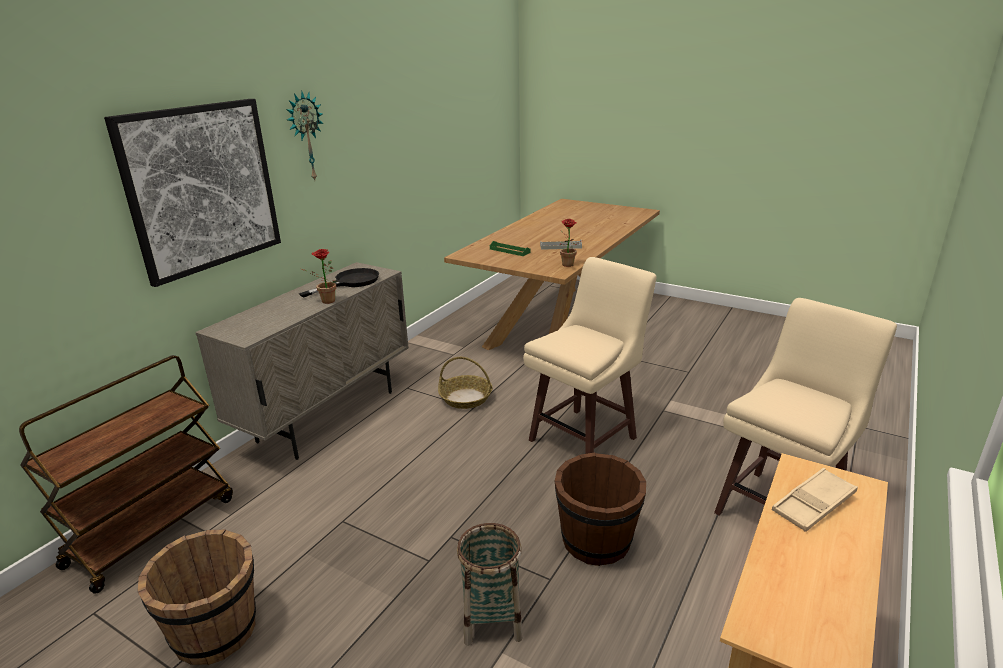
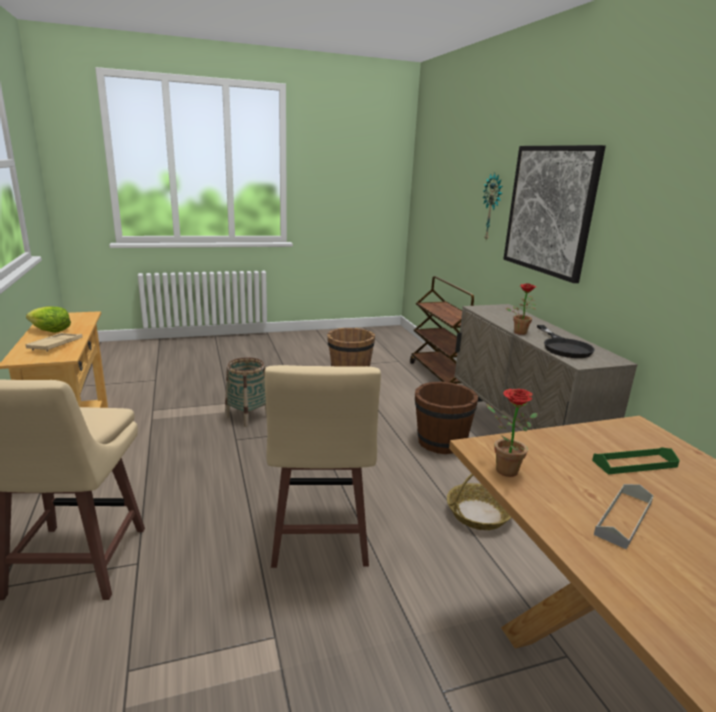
camera: 130 degrees right, 5 degrees down
(305, 136) = (643, 195): wall clock -> wall clock (492, 207)
(596, 541) = (226, 467): brown bucket -> brown bucket (440, 442)
(829, 568) = (50, 331): none -> lettuce

